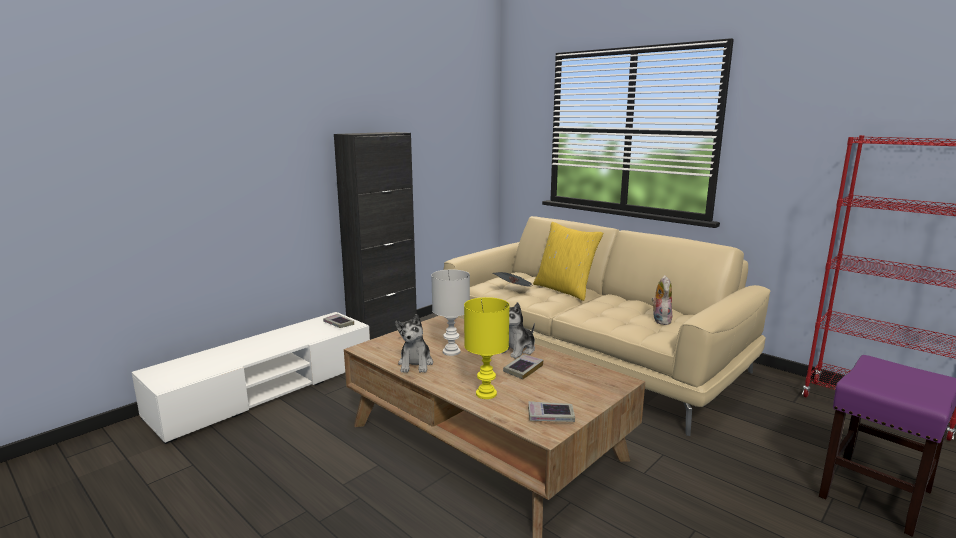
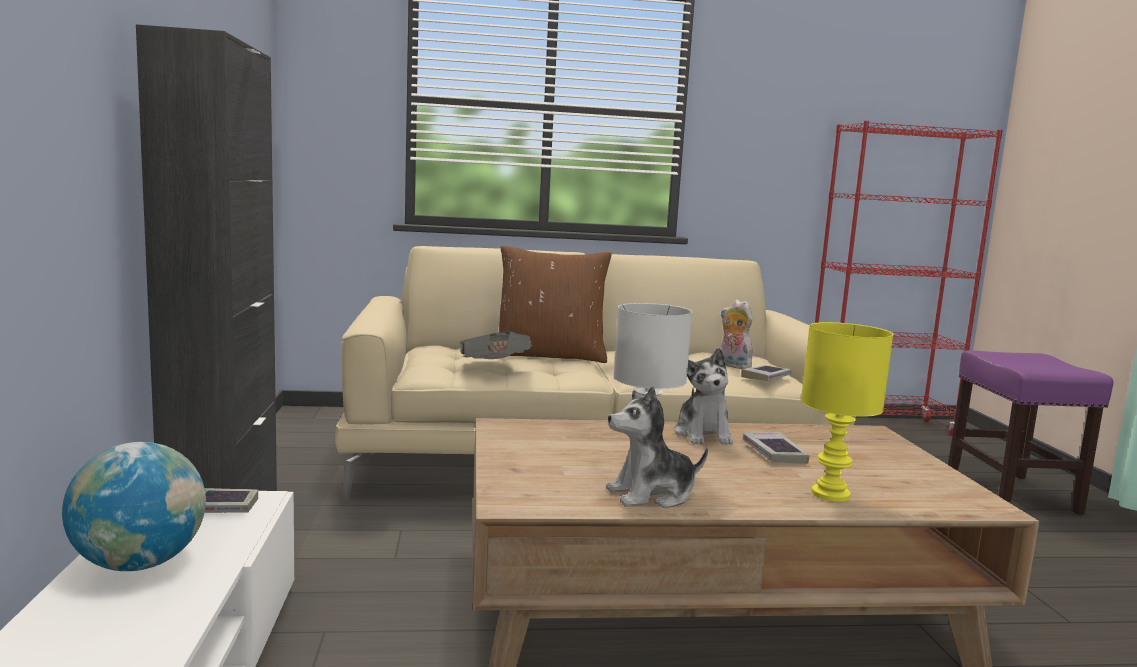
camera: 50 degrees left, 5 degrees down
(290, 334) = (140, 564): none -> globe
(415, 364) = (652, 495): plush toy -> plush toy turned 120 degrees clockwise
(550, 416) = (940, 489): book -> book (765, 377)
(565, 290) = (550, 355): yellow pillow -> brown pillow

